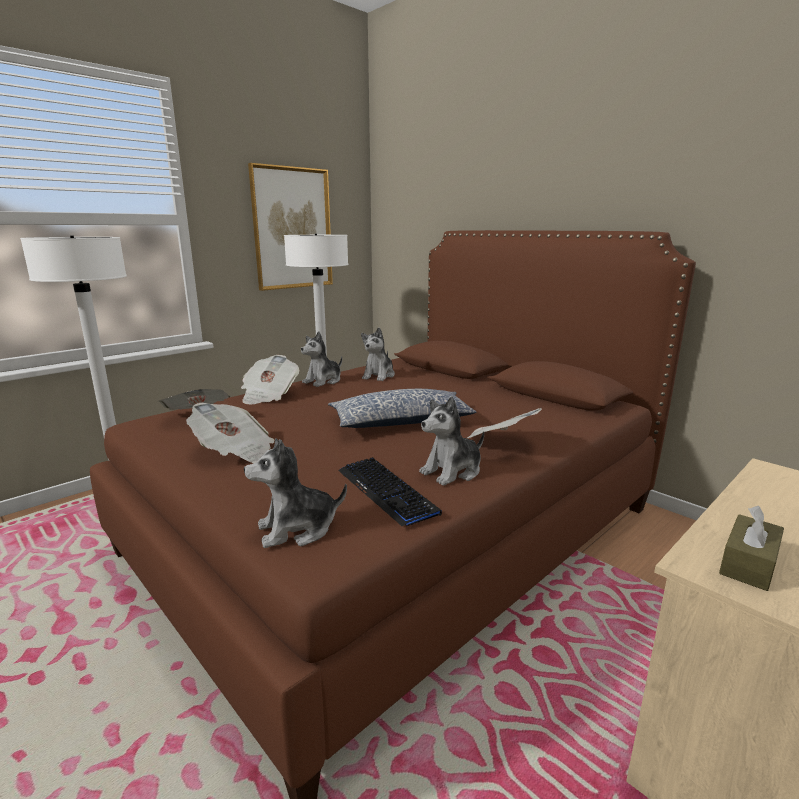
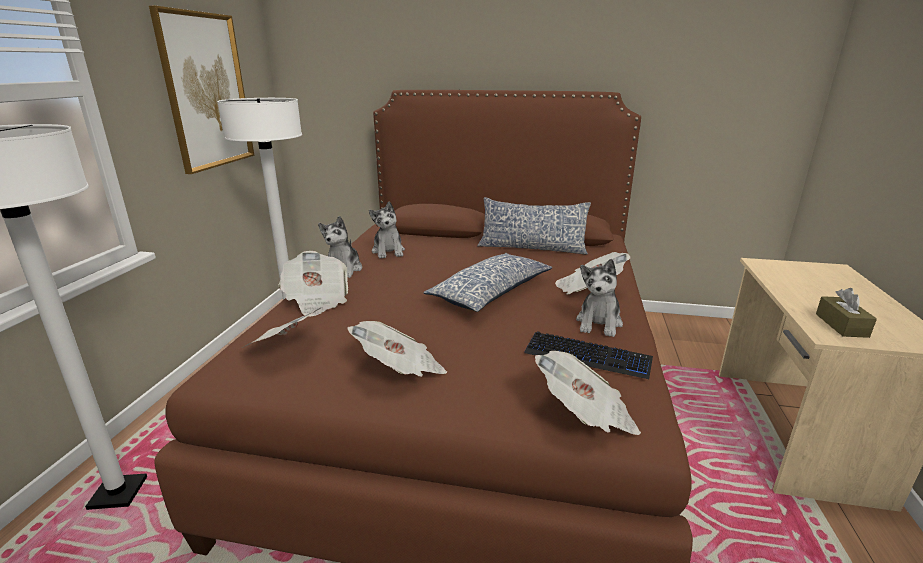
camera: 35 degrees left, 5 degrees up
(297, 529) = (585, 415): plush toy -> newspaper
(512, 398) = (532, 248): none -> pillow

